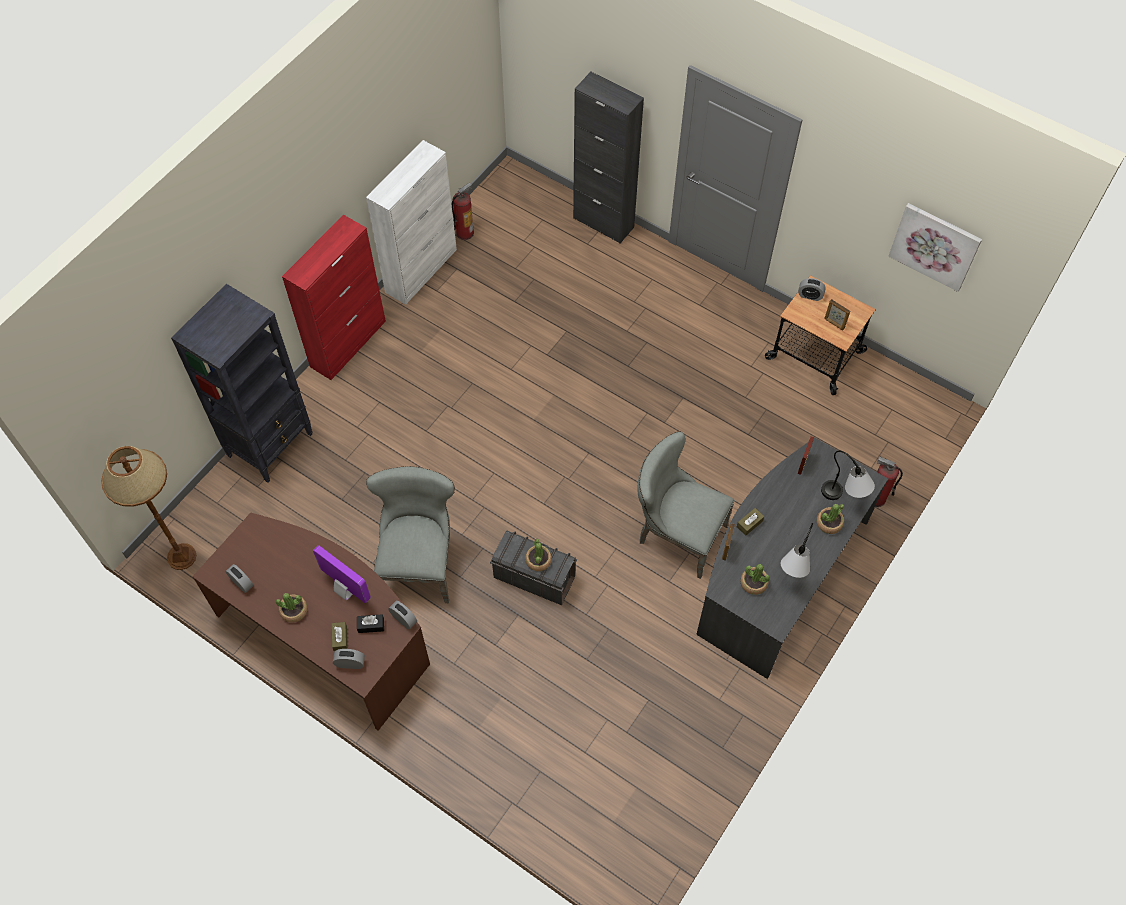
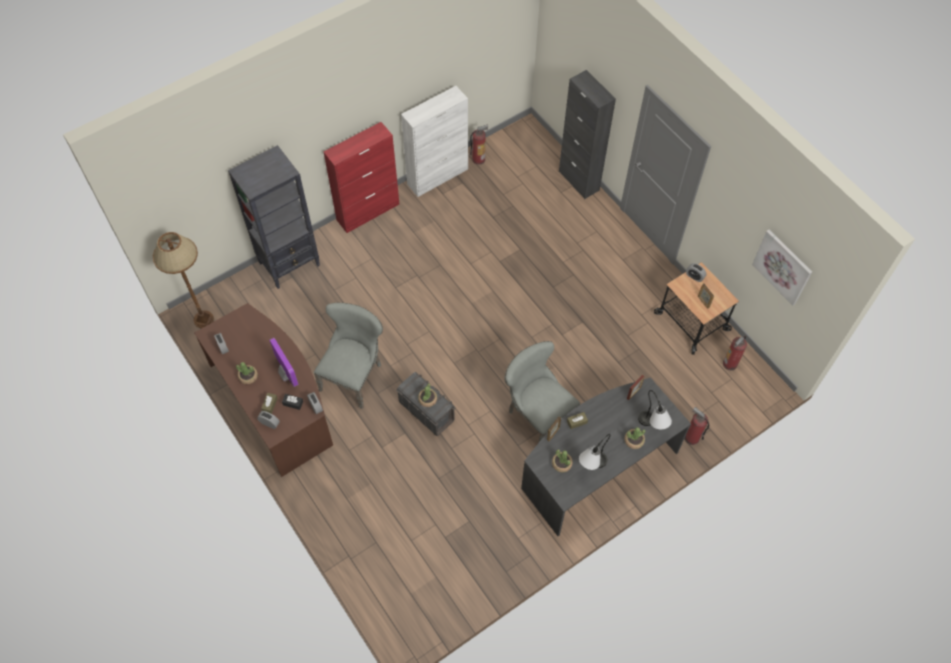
camera: 20 degrees right, 0 degrees up
(882, 392) = (730, 364): none -> fire extinguisher

